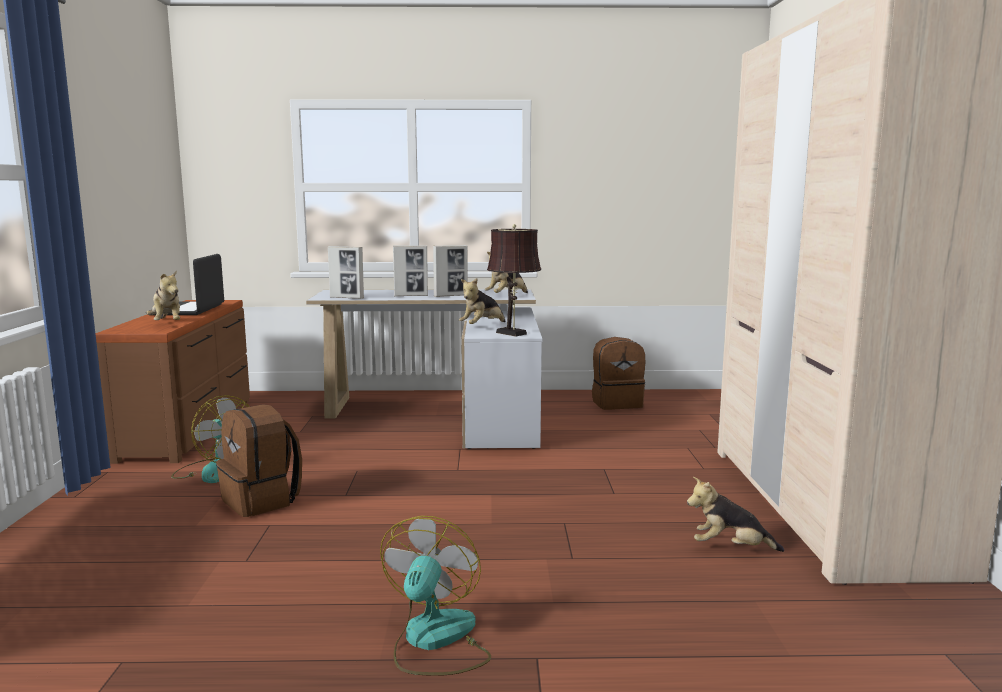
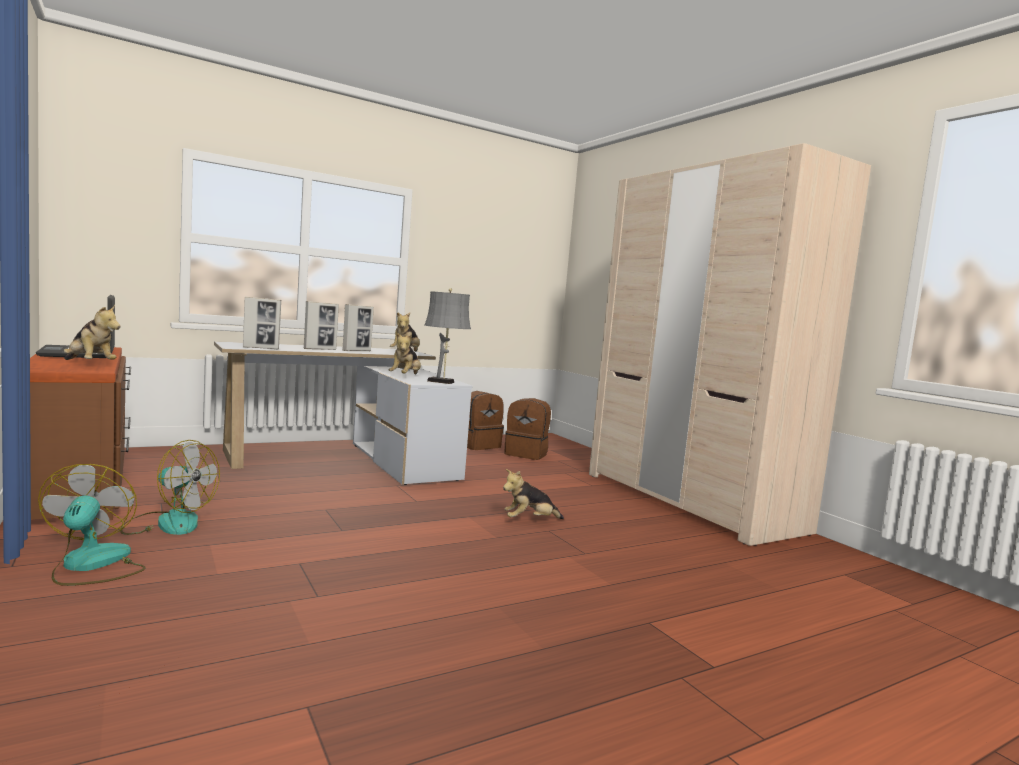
camera: 30 degrees left, 5 degrees down
(262, 501) = (263, 544): brown backpack -> brown backpack (526, 454)
(434, 641) = (566, 626): fan -> fan (92, 565)
(513, 334) = (443, 382): brown table lamp -> grey table lamp
(730, 548) = (671, 533): plush toy -> plush toy (529, 520)

